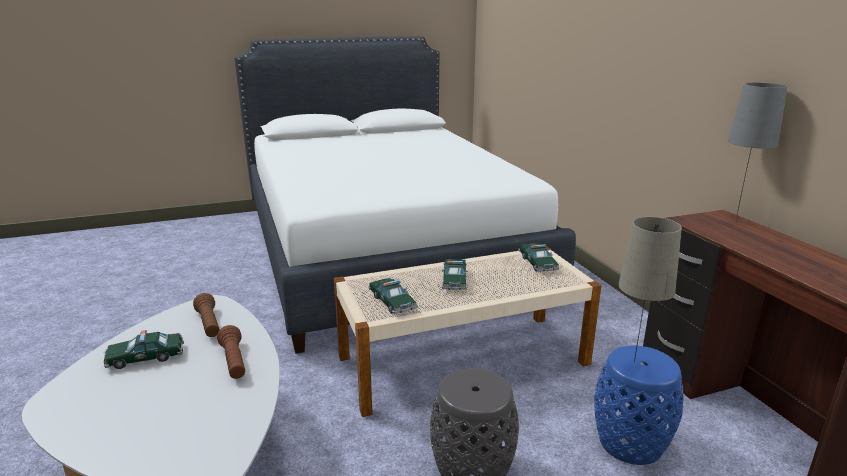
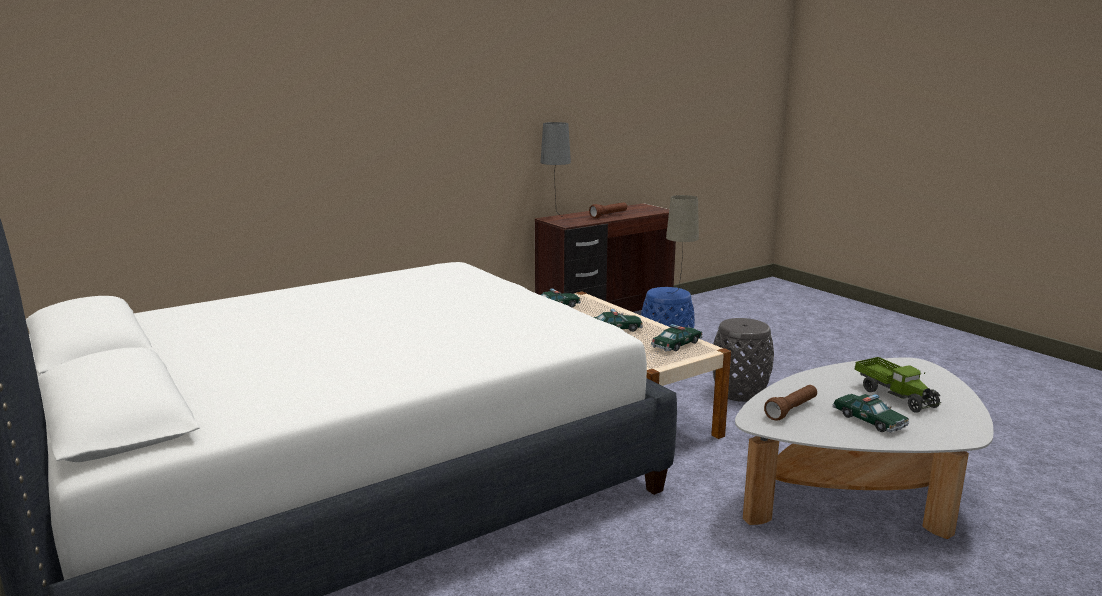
camera: 105 degrees left, 5 degrees down
(163, 399) = (895, 396): none -> toy truck
(234, 362) = (824, 385): brown flashlight -> brown flashlight (608, 215)

